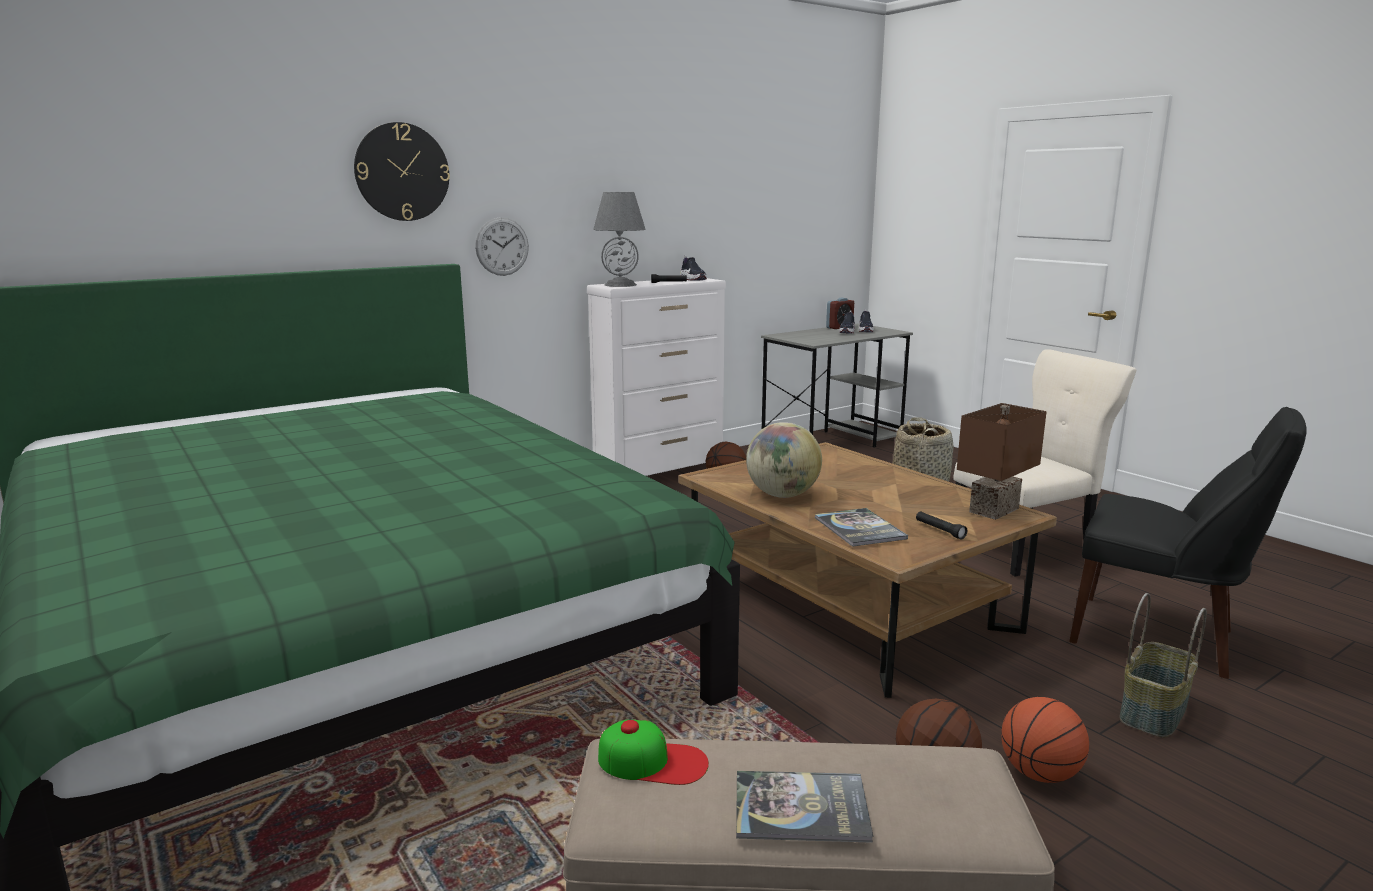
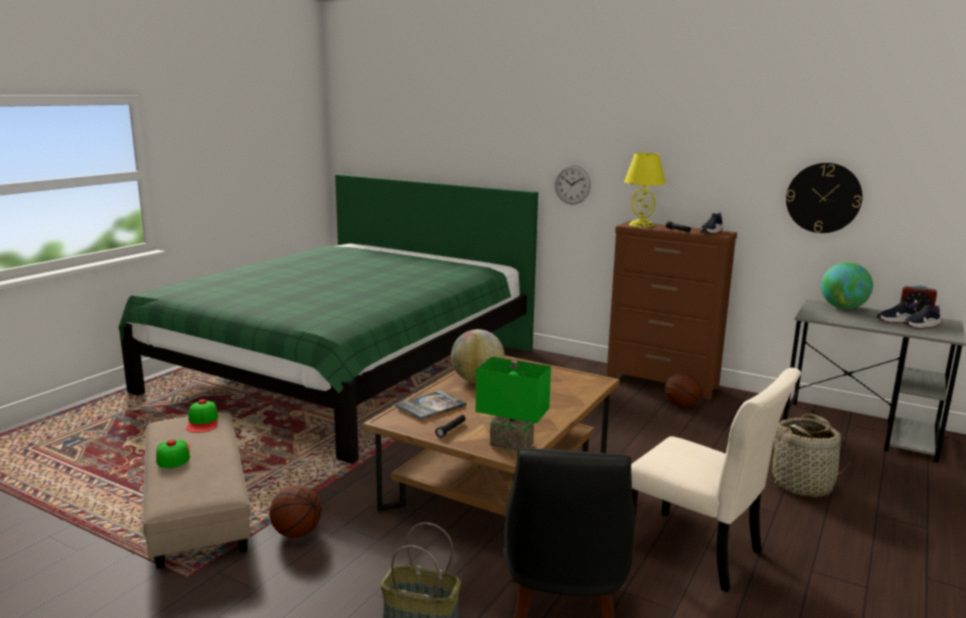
camera: 65 degrees right, 0 degrees up
(402, 172) = (516, 132): wall clock -> wall clock (823, 198)
(620, 284) = (641, 225): grey table lamp -> yellow table lamp
(660, 473) = (662, 383): white dresser -> brown dresser
(798, 333) = (843, 308): none -> globe
(801, 808) = (172, 455): book -> cap
(992, 509) = (513, 443): brown table lamp -> green table lamp
(1040, 774) = (314, 569): basketball -> none

